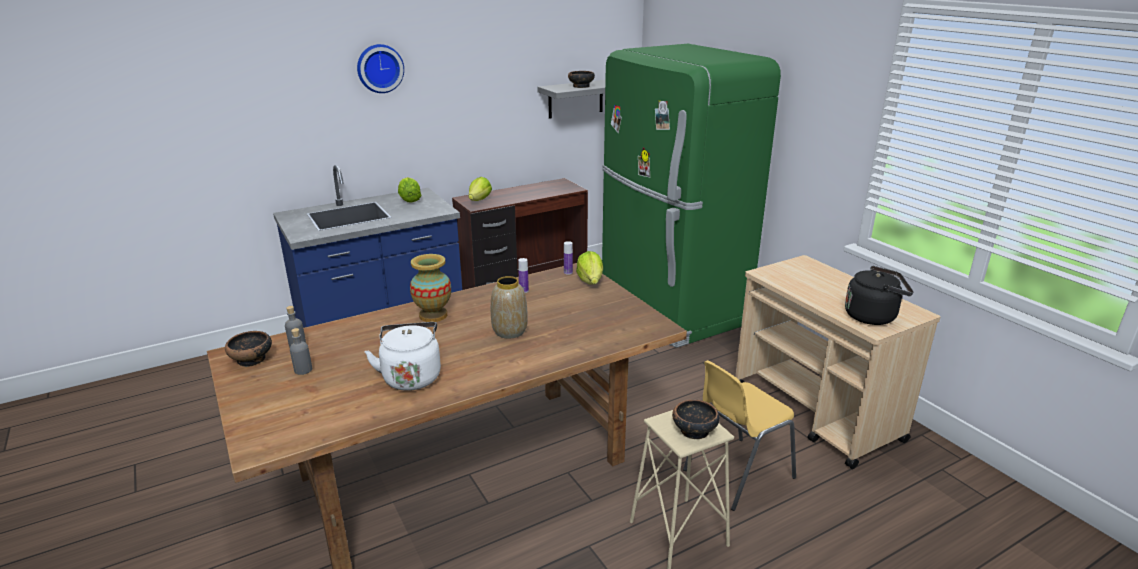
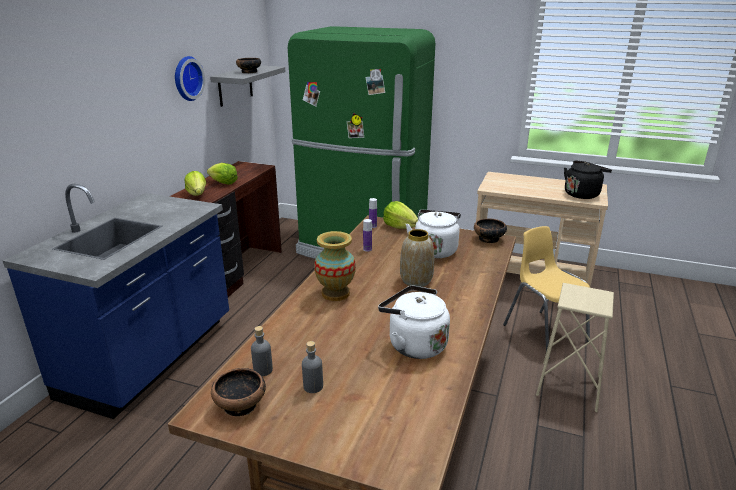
camera: 40 degrees left, 0 degrees up
(379, 68) = (85, 66): wall clock -> wall clock (186, 78)
(409, 199) = (148, 207): lettuce -> lettuce (223, 183)
(579, 313) = (435, 250): none -> white kettle
(694, 431) = (593, 299): bowl -> bowl (488, 239)
(736, 473) = (544, 333): yellow chair -> yellow chair turned 135 degrees clockwise

